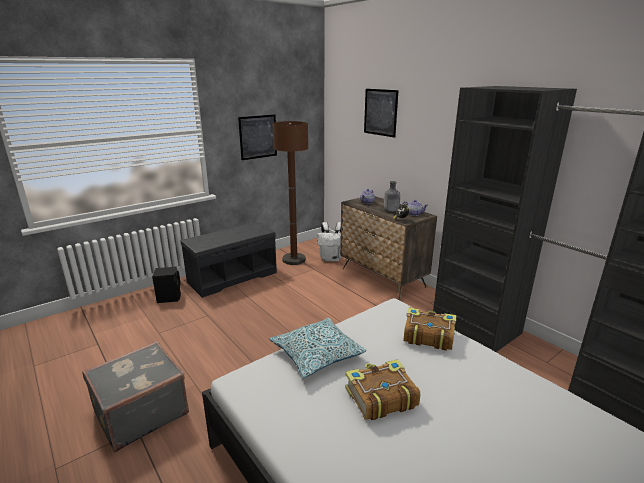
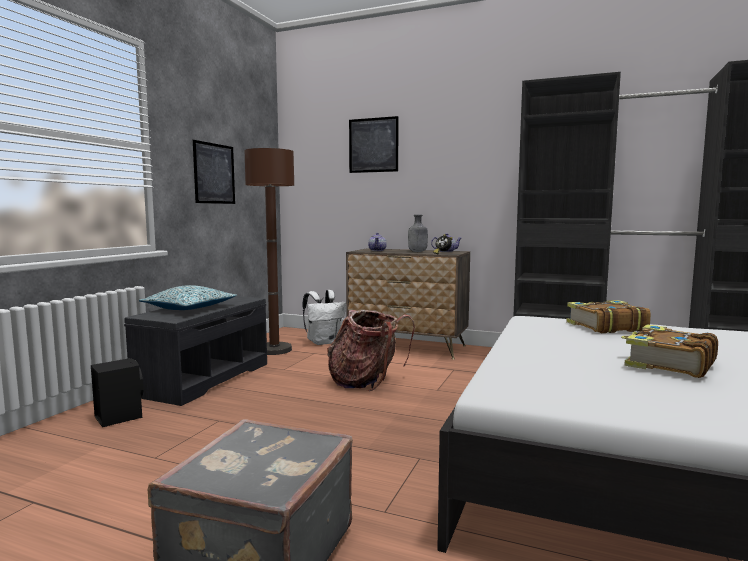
camera: 30 degrees left, 15 degrees down
(315, 307) = (367, 382): none -> backpack
(317, 354) = (535, 355): pillow -> pillow (190, 308)

